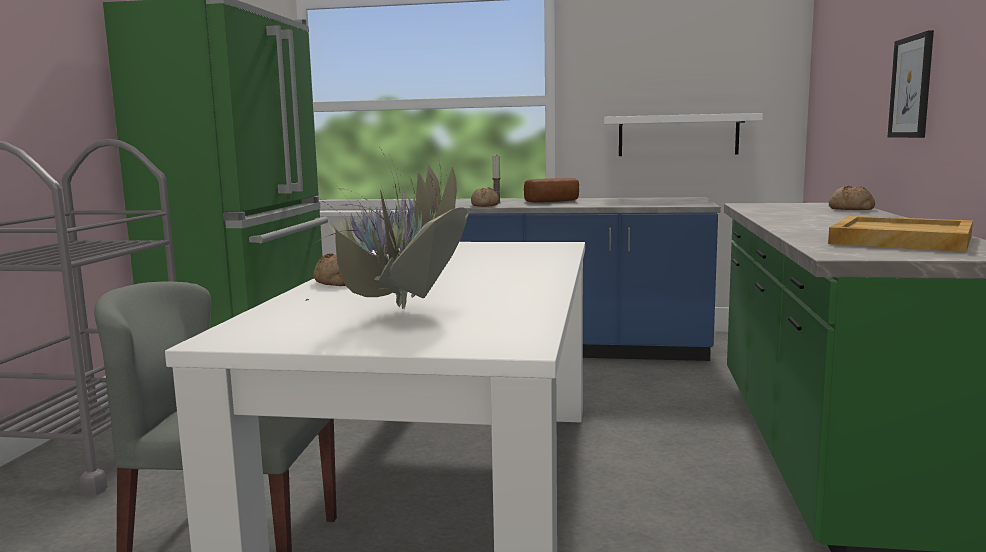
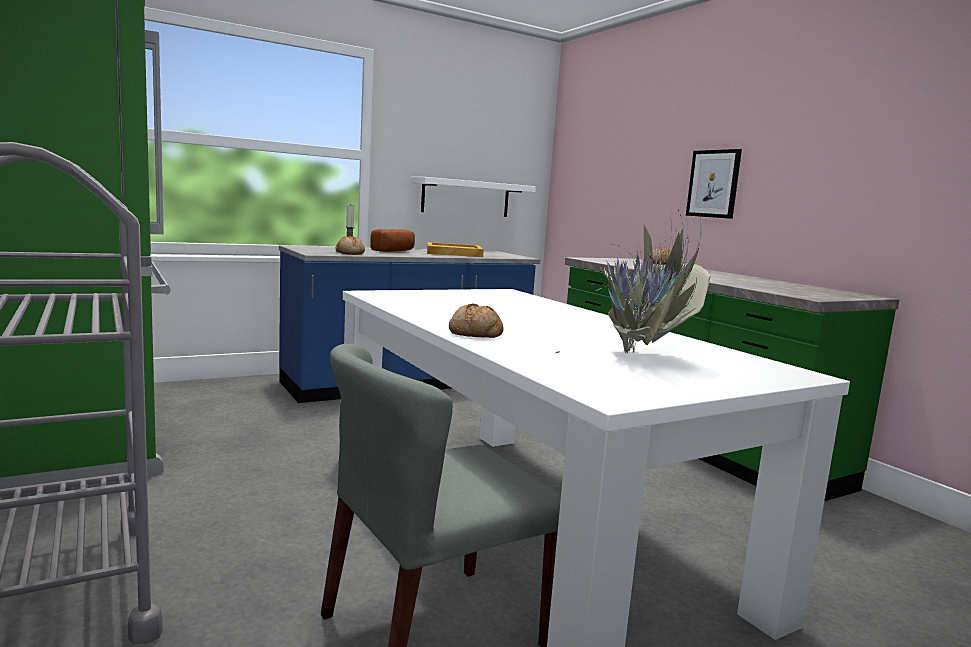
camera: 40 degrees left, 0 degrees up
(899, 240) = (788, 286): beige tray -> beige tray (453, 253)

